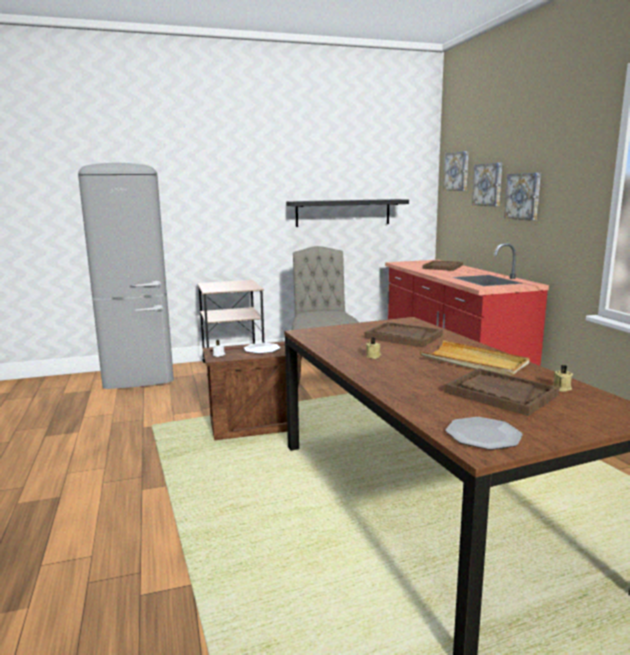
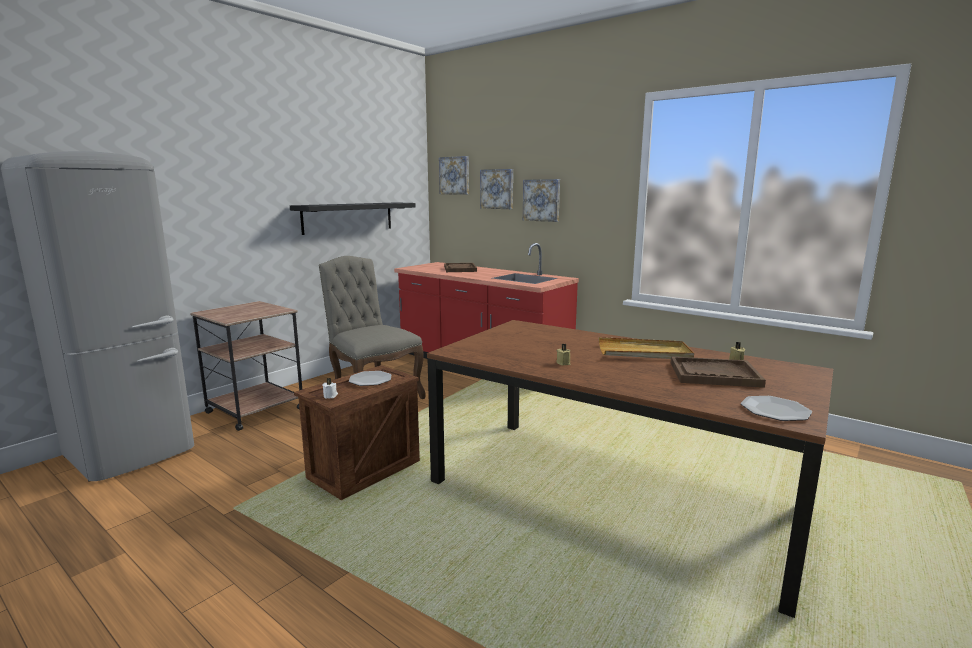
camera: 35 degrees left, 0 degrees up
(403, 336) = (546, 340): brown tray -> none

